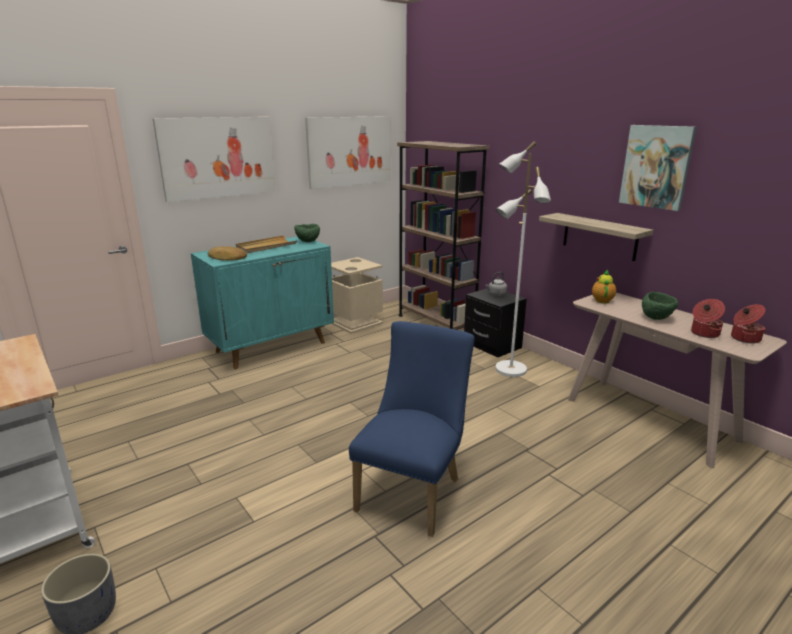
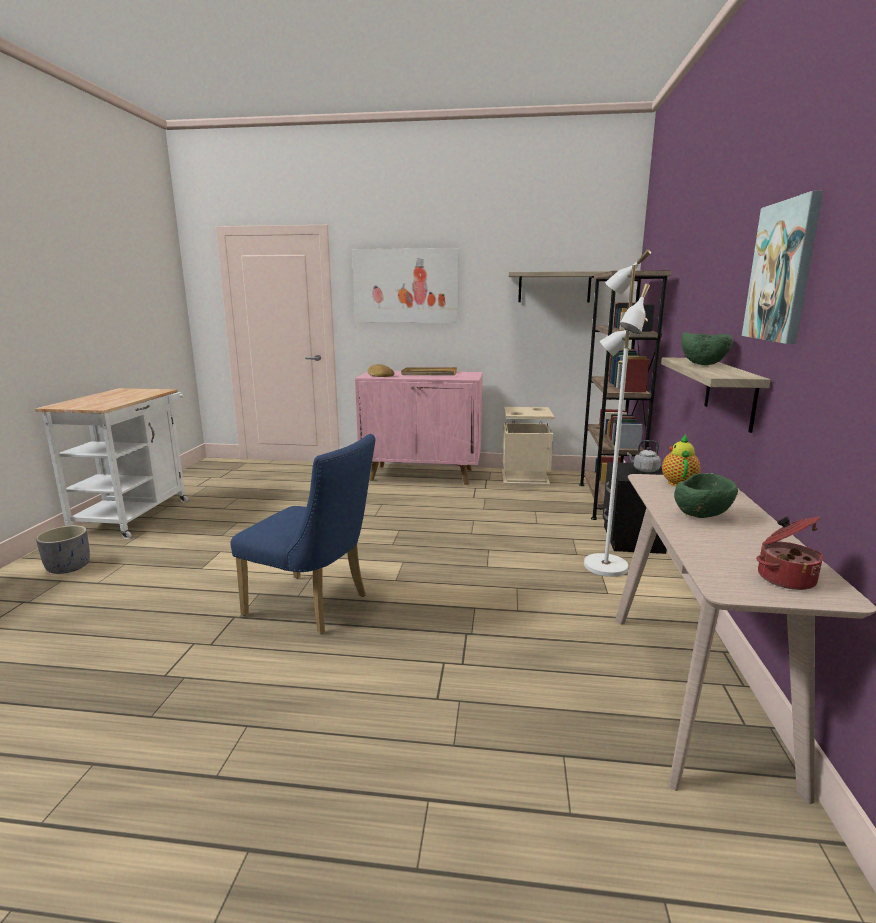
camera: 45 degrees right, 5 degrees down
(272, 347) = (422, 475): turquoise cabinet -> pink cabinet
(307, 241) = (471, 375): green bowl -> green bowl (703, 364)
(350, 151) = (554, 287): picture -> shelf
(413, 490) = (314, 606): blue chair -> blue chair turned 45 degrees clockwise
(602, 300) = (678, 482): teapot -> teapot turned 45 degrees counterclockwise
(704, 333) = (724, 550): cooking pot -> none

